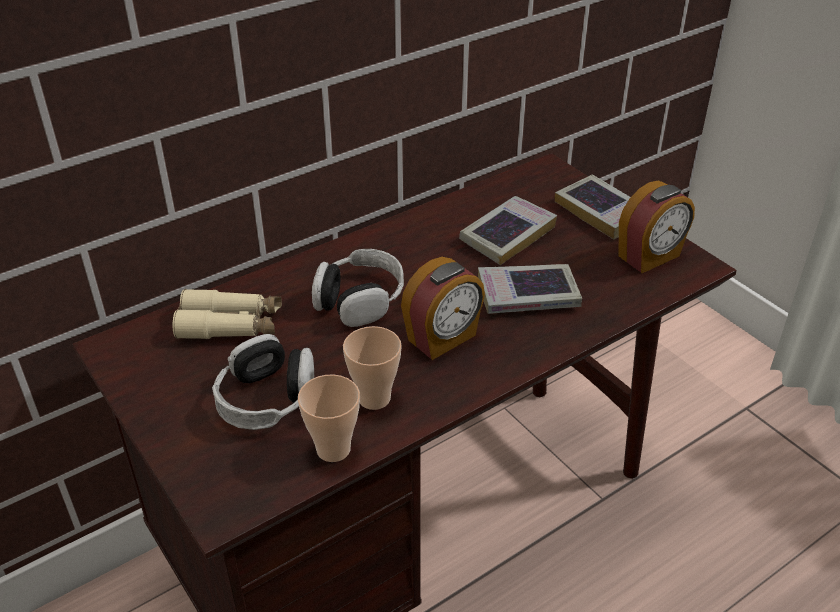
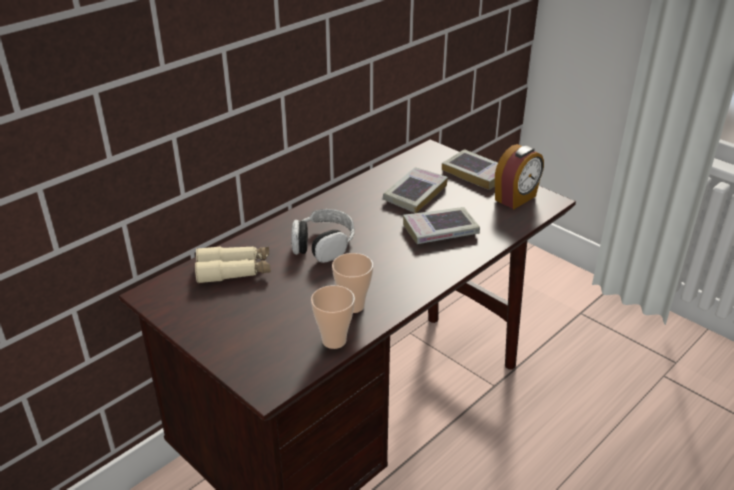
camera: 10 degrees left, 5 degrees down
(266, 399) = (276, 315): headphones -> none
(443, 338) = (389, 263): alarm clock -> none

